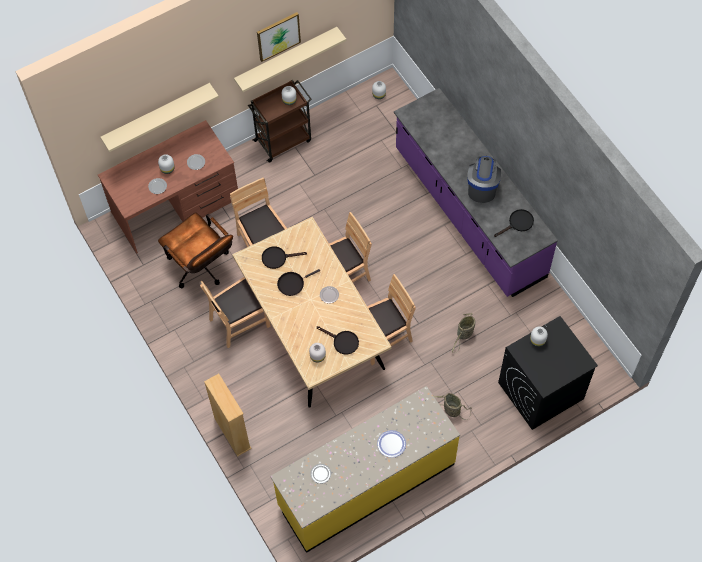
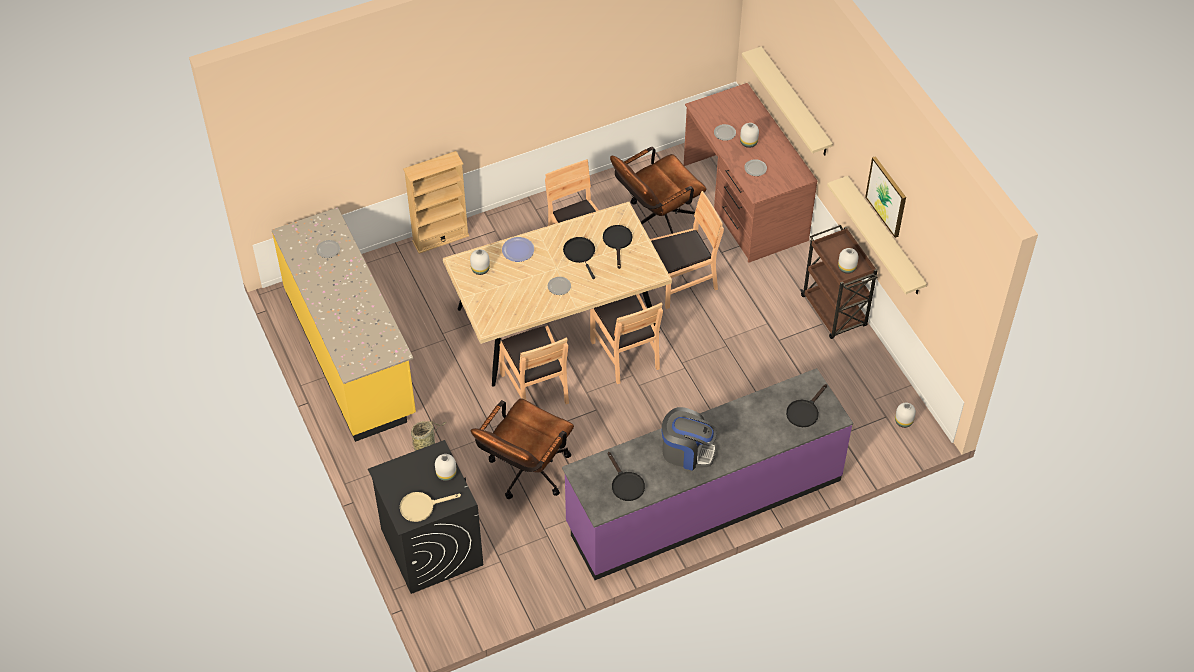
camera: 95 degrees right, 10 degrees down
(342, 341) = (495, 294): black frying pan -> black frying pan (804, 411)
(391, 444) = (347, 316): plate -> plate (518, 250)
(464, 334) = (525, 474): basket -> brown office chair
(570, 353) = (422, 506): none -> beige frying pan

